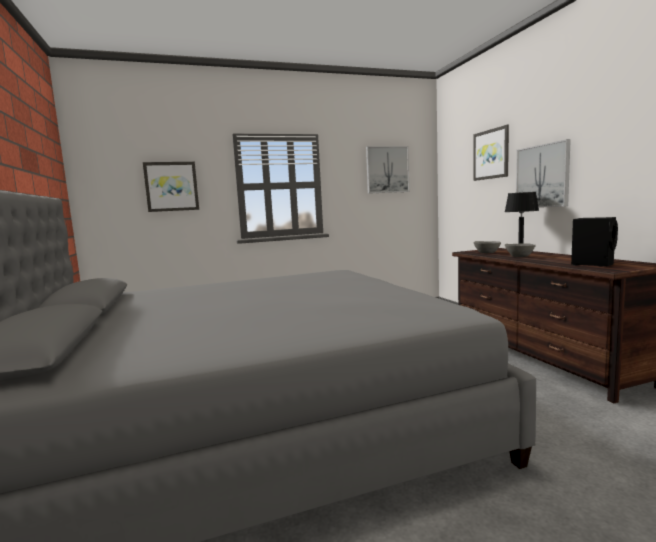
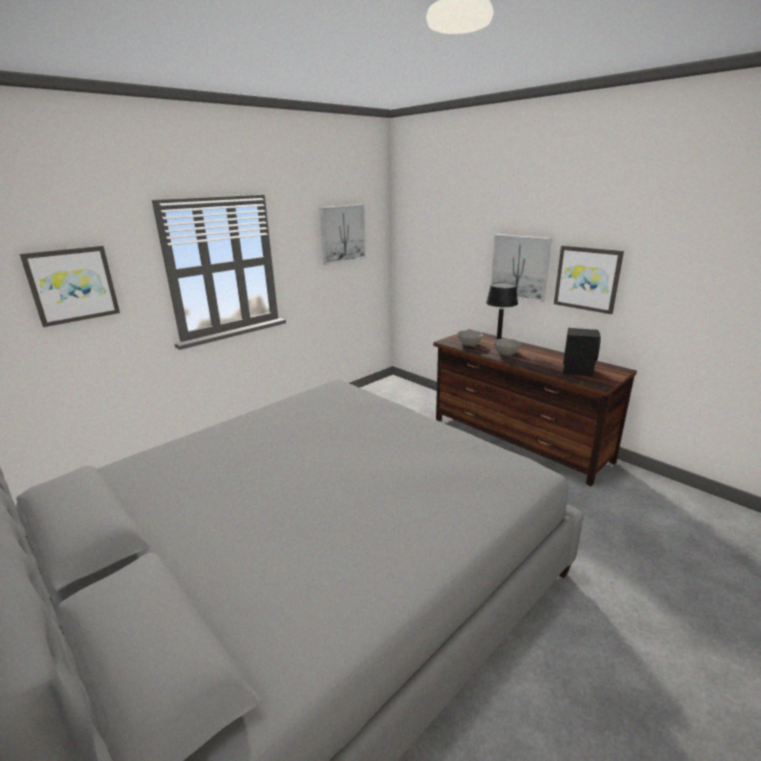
camera: 25 degrees left, 15 degrees up
(491, 154) = (462, 229): picture -> picture (587, 279)

